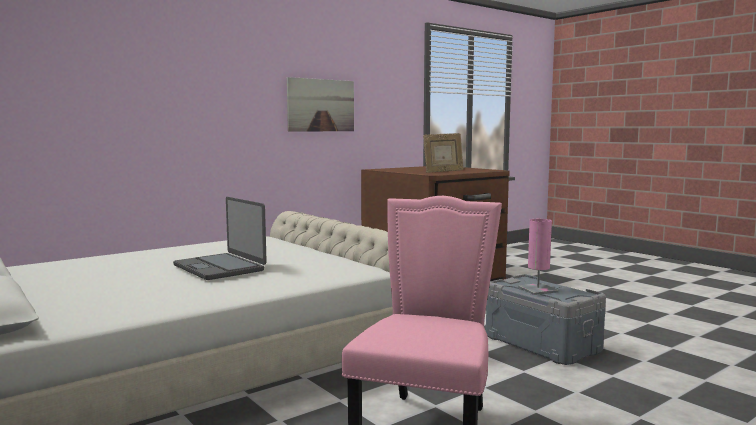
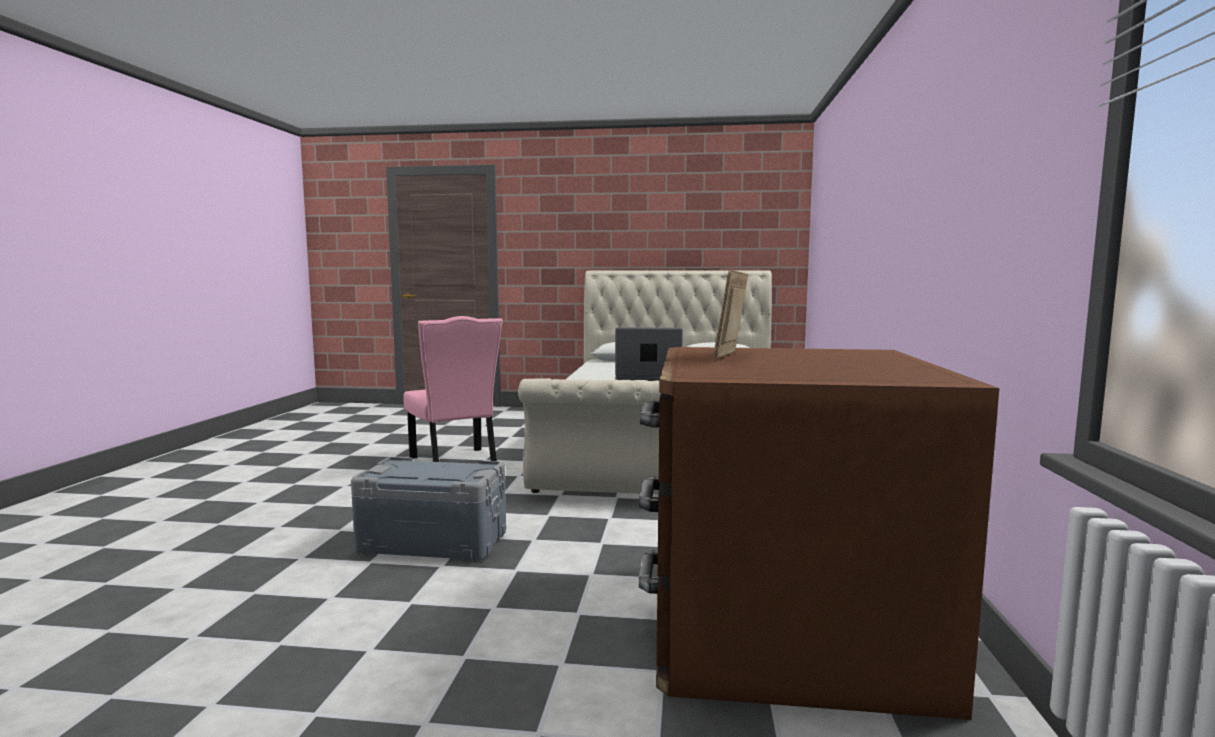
camera: 135 degrees right, 0 degrees up
(321, 105) = (932, 216): picture -> none
(538, 289) = (437, 469): pink table lamp -> none

